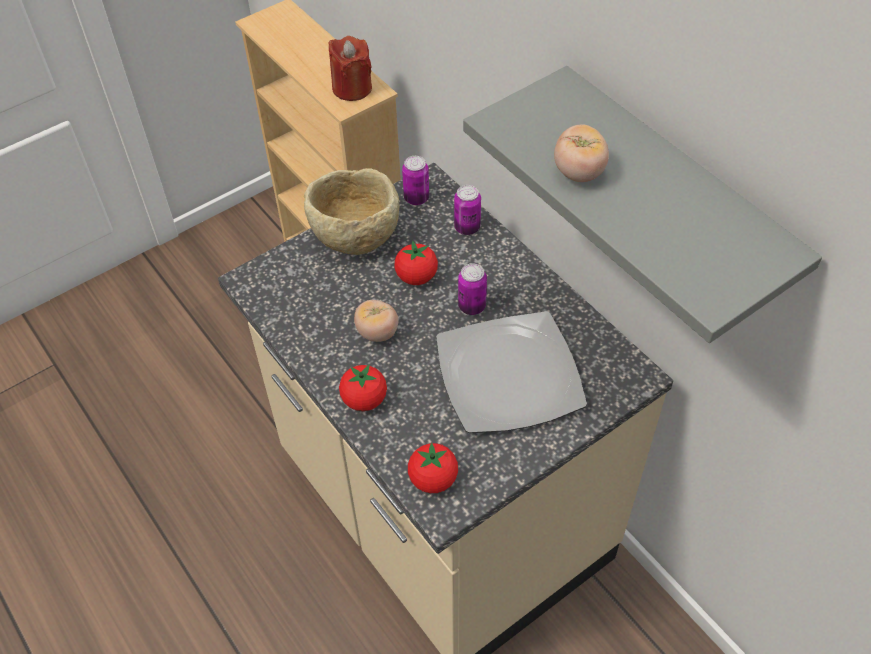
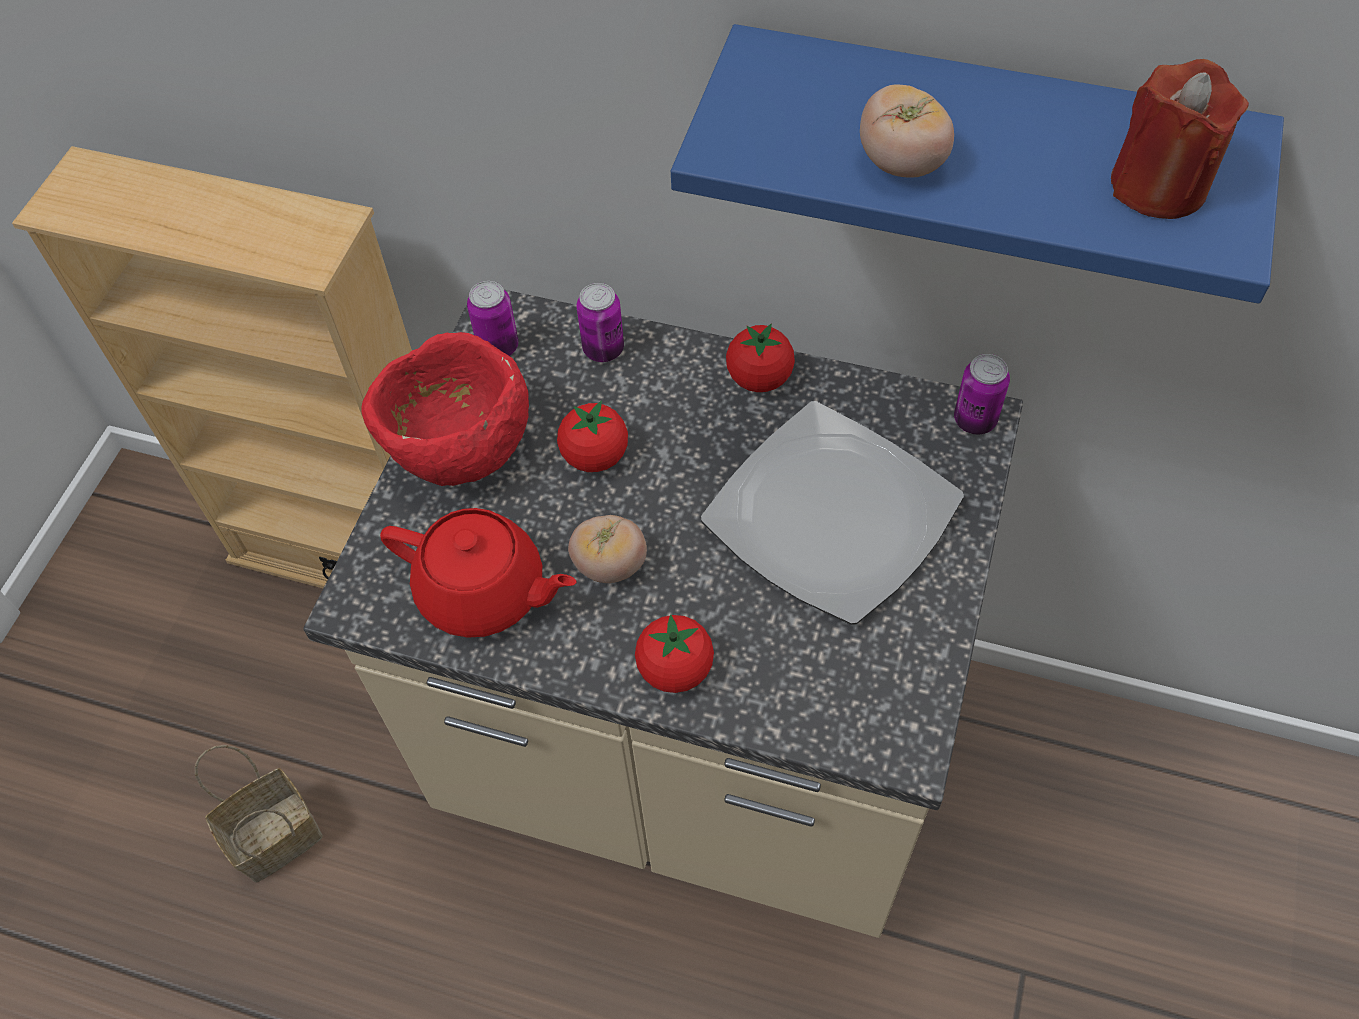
camera: 35 degrees left, 5 degrees up
(205, 416) = (274, 840): none -> basket
(308, 309) = (484, 592): none -> red teapot
(352, 88) = (298, 233): red candle -> red candle (1158, 186)
(355, 237) = (459, 449): beige bowl -> red bowl
(433, 479) = (859, 715): tomato -> tomato (759, 378)
(472, 306) = (703, 452): can -> can (974, 420)
(672, 199) = (981, 148): grey shelf -> blue shelf

